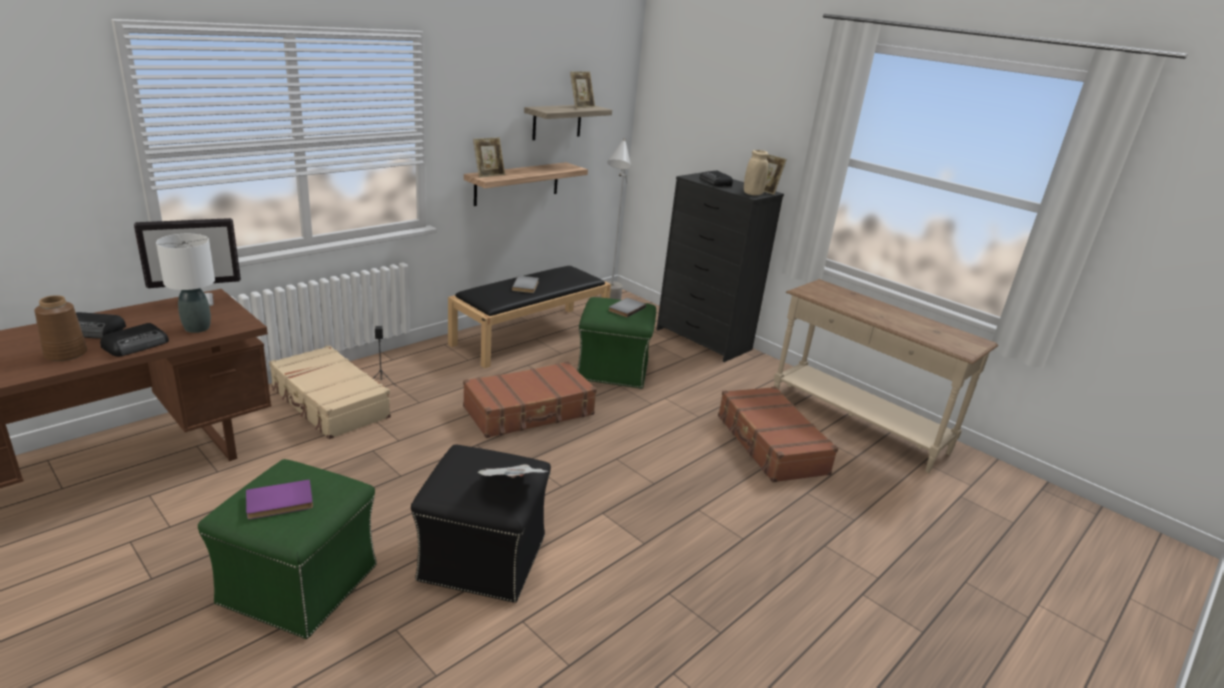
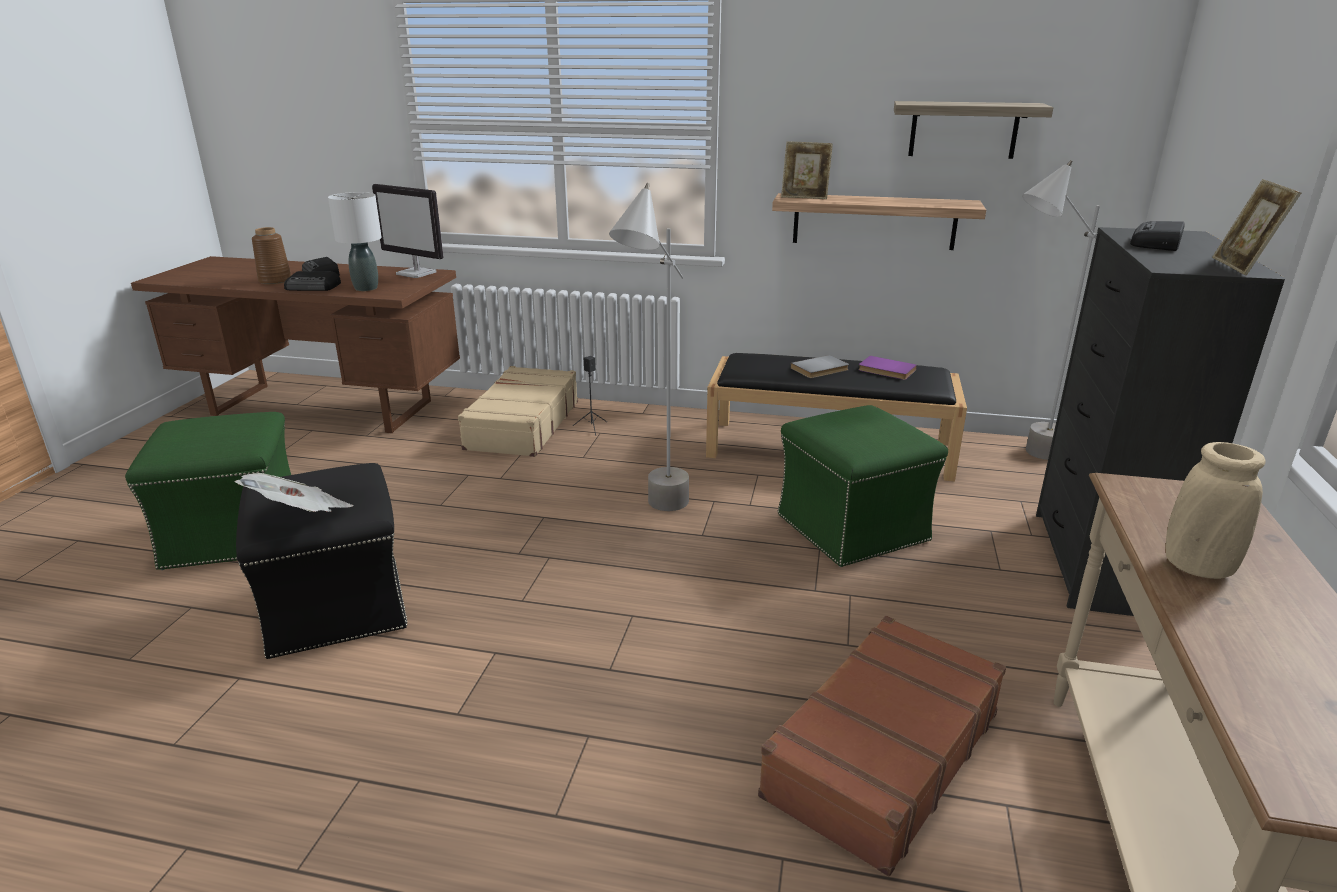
camera: 60 degrees right, 0 degrees up
(280, 503) = (194, 433): purple book -> purple book (886, 370)
(529, 411) = (656, 517): brown suitcase -> grey floor lamp
(581, 107) = (1003, 103): picture frame -> none
(625, 308) = (873, 430): grey book -> none
(753, 194) = (1184, 266): beige vase -> beige vase (1197, 568)

